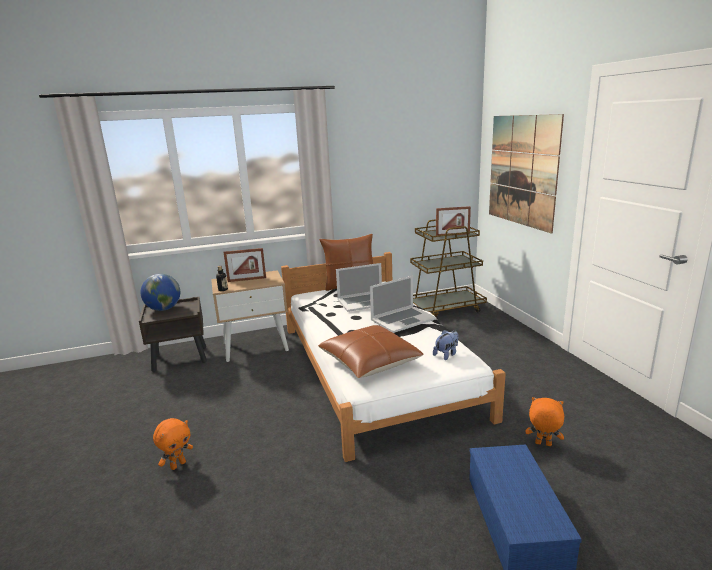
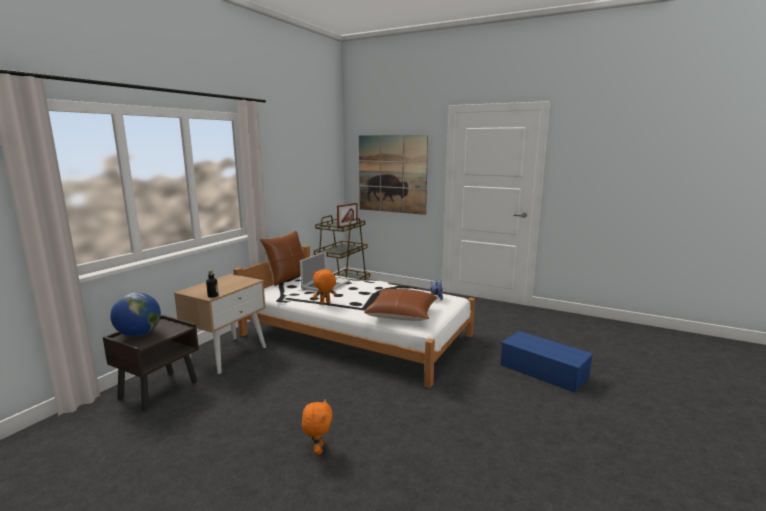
camera: 45 degrees left, 5 degrees down
(247, 279) = (218, 285): picture frame -> none
(402, 319) = (374, 288): laptop -> none
(543, 444) = (504, 336): orange plush toy -> orange plush toy (325, 303)

